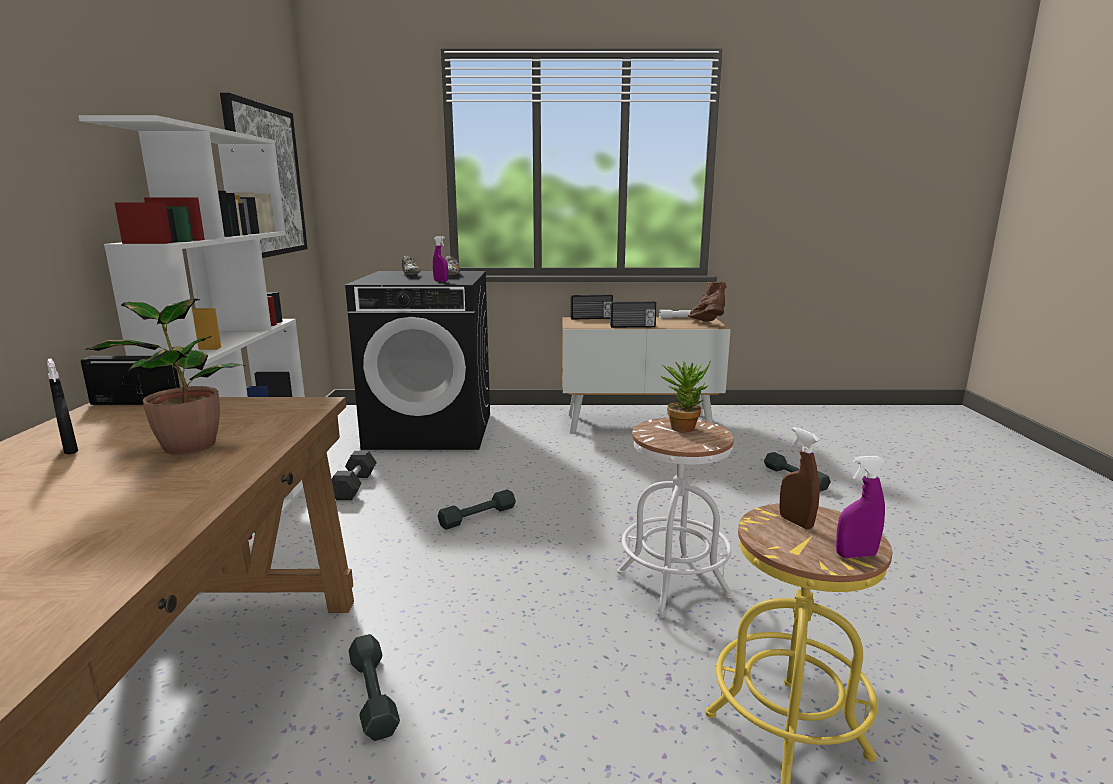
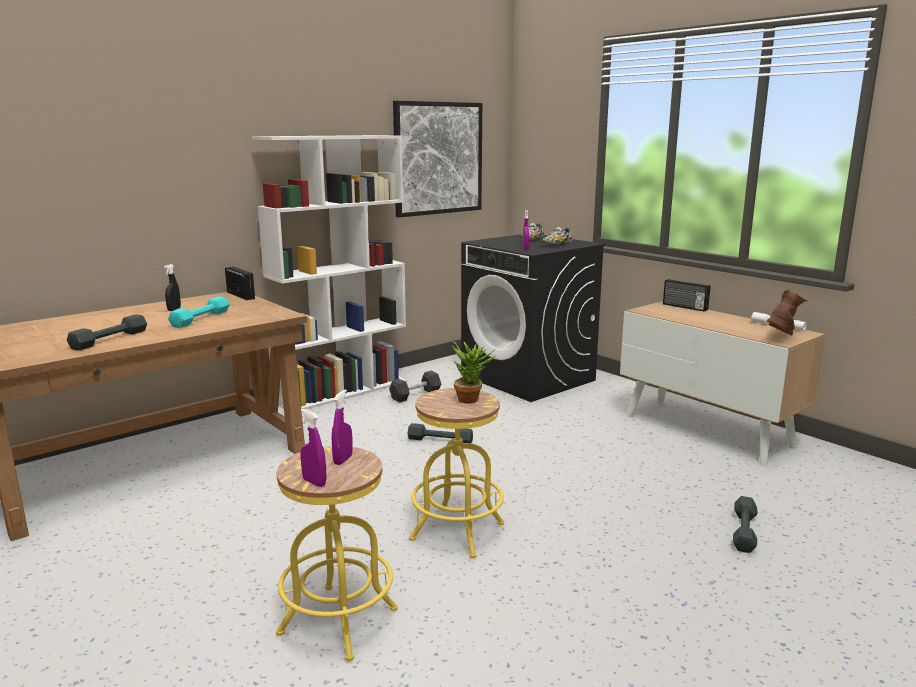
camera: 50 degrees right, 0 degrees up
(186, 445) = (200, 319): potted plant -> turquoise dumbbell
(372, 694) = (241, 489): grey dumbbell -> grey dumbbell (109, 339)
(632, 326) = (692, 322): radio -> none
(673, 584) = (457, 532): white stool -> yellow stool
(795, 522) = (343, 460): brown spray bottle -> purple spray bottle

